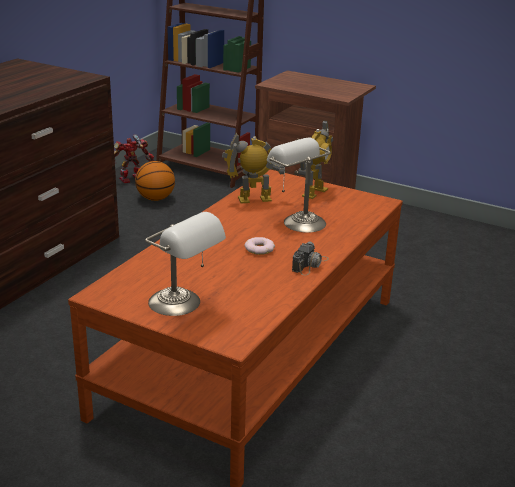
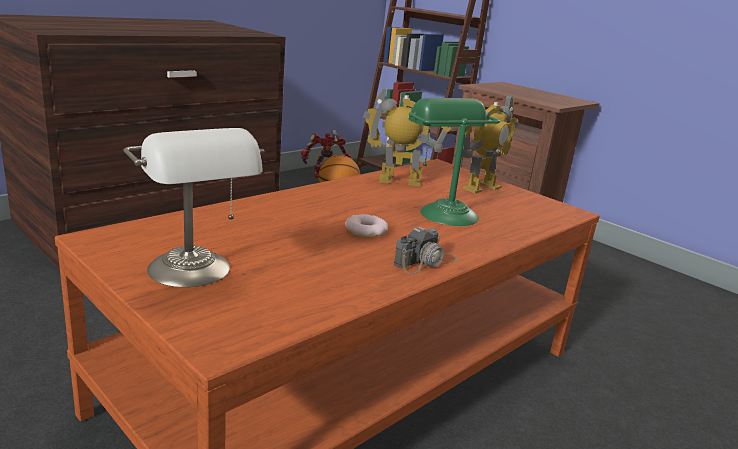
camera: 15 degrees right, 5 degrees down
(297, 220) = (441, 210): white table lamp -> green table lamp

